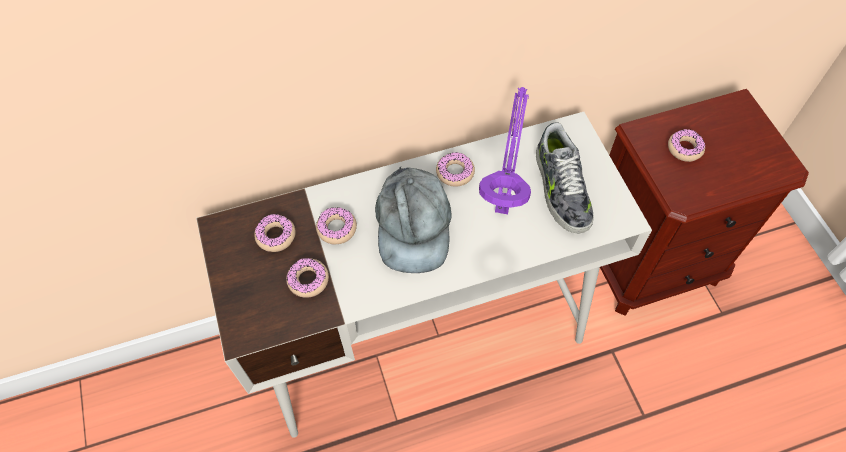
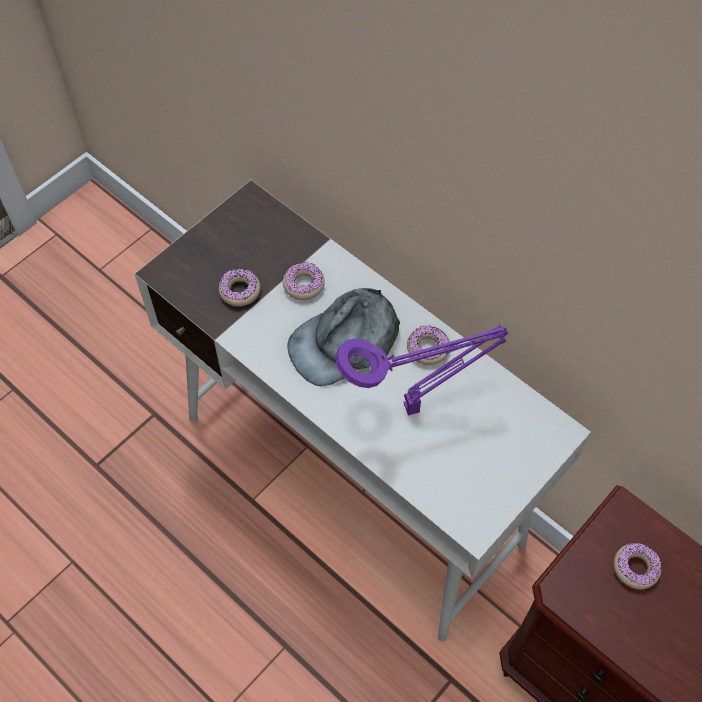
camera: 60 degrees right, 0 degrees up
(276, 236) = (268, 244): donut -> none
(560, 189) = (472, 451): shoe -> none

